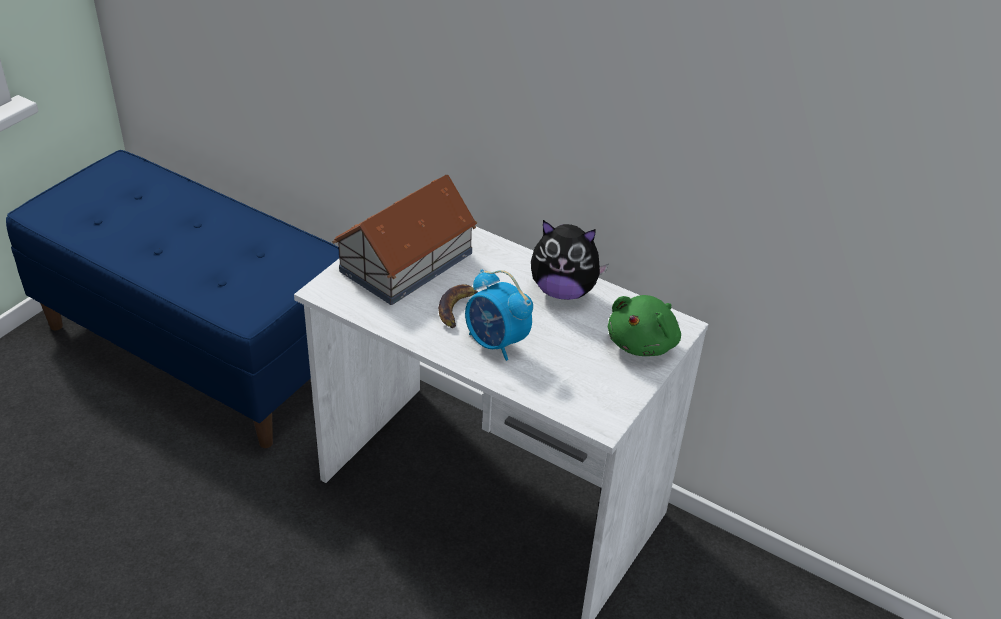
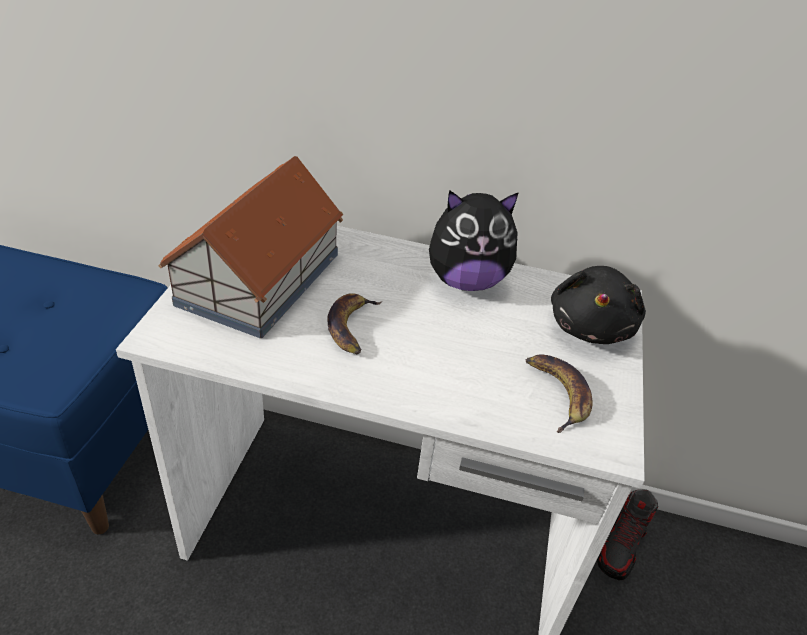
camera: 20 degrees left, 0 degrees up
(496, 343) = (421, 363): alarm clock -> none
(585, 382) = (557, 393): none -> banana
(643, 343) = (591, 326): green plush toy -> black plush toy
(703, 564) = (621, 545): none -> shoe

